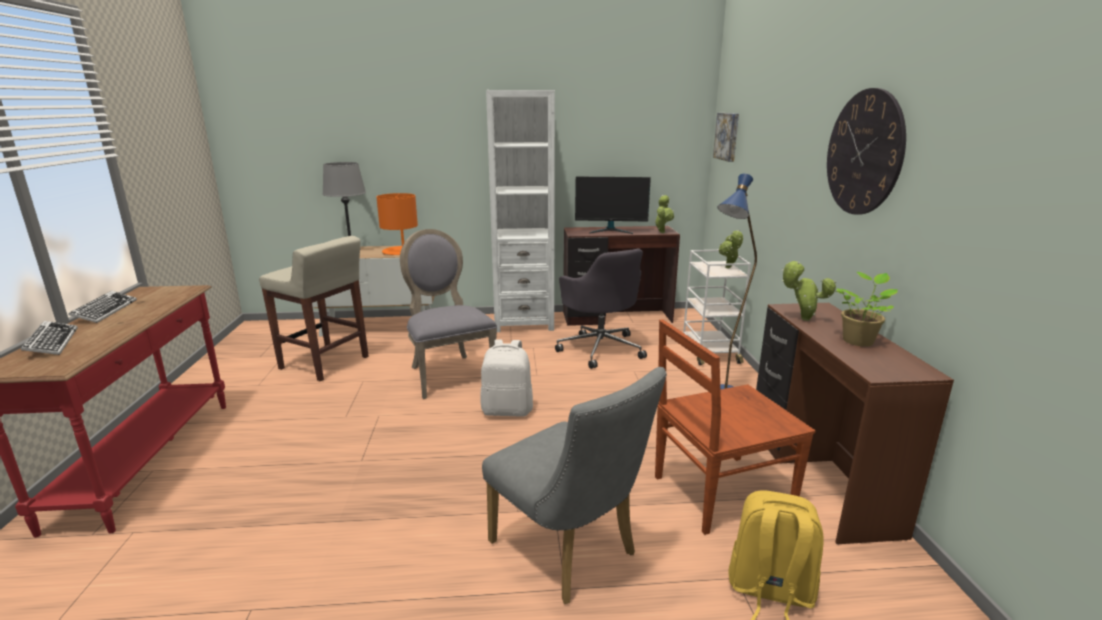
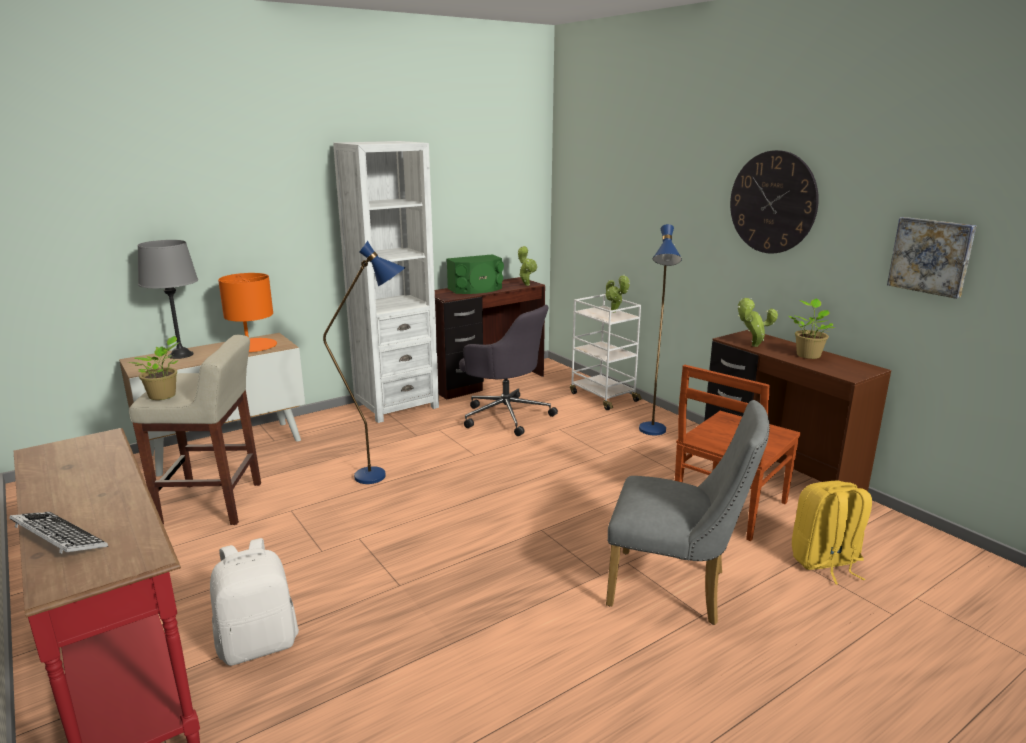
camera: 30 degrees left, 0 degrees up
(105, 311) = (40, 488): keyboard -> none
(286, 272) = (164, 396): none -> potted plant
(449, 373) = (381, 477): grey chair -> blue floor lamp
(507, 410) = (487, 495): white backpack -> white backpack (258, 644)
(611, 230) = (476, 289): monitor -> green speaker
(728, 136) = (578, 183): picture -> picture (931, 256)

